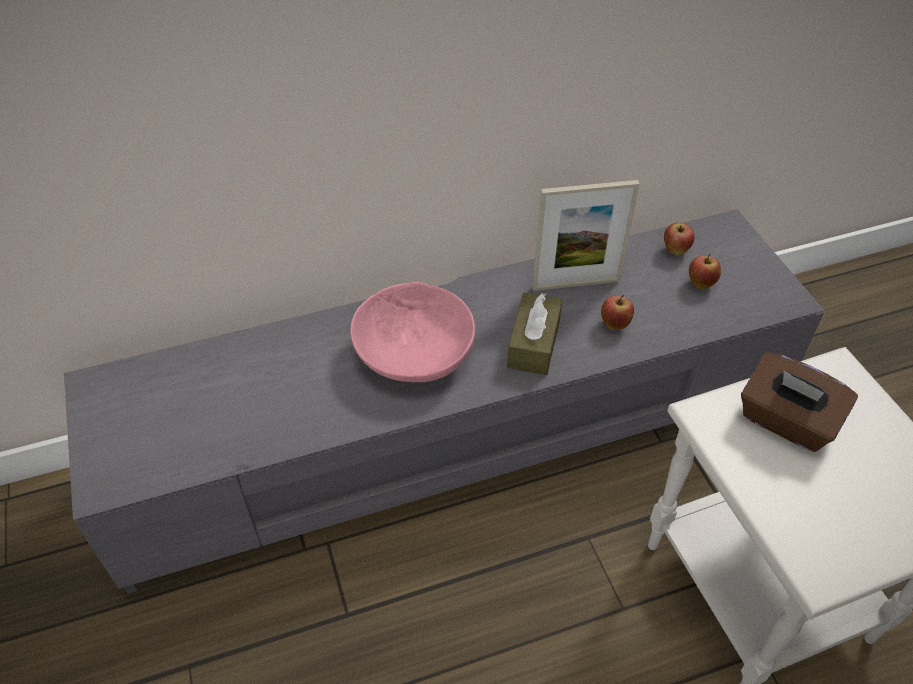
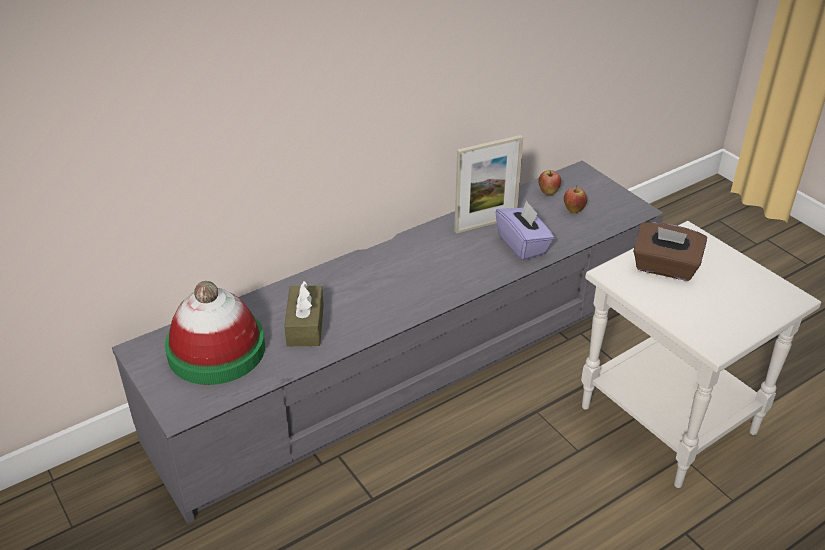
camera: 15 degrees left, 10 degrees down
(178, 404) = (216, 350): none -> hat
(413, 353) = (383, 287): pink bowl -> none
(533, 344) = (470, 266): brown tissue box -> brown tissue box (305, 325)
(614, 325) = (523, 245): apple -> purple tissue box

